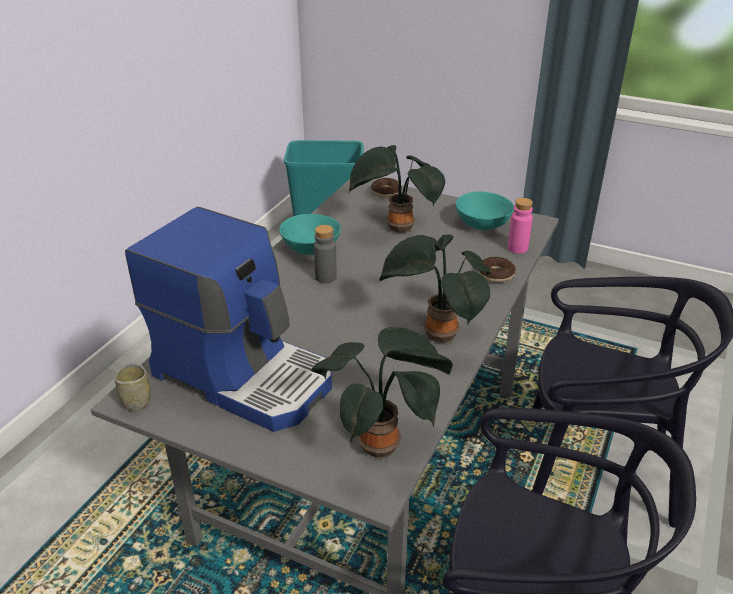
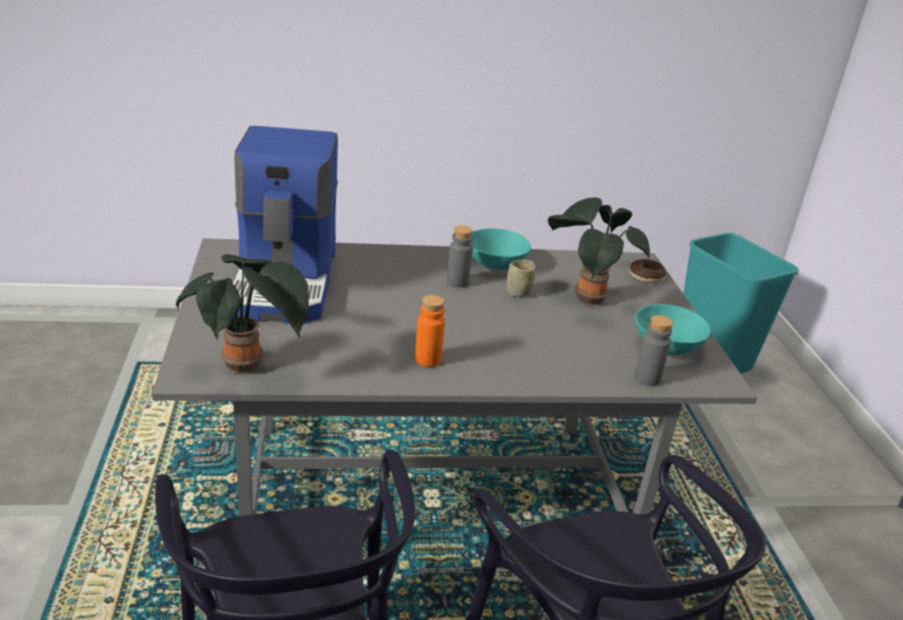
camera: 55 degrees right, 5 degrees down
(137, 402) = (221, 251): cup -> cup (518, 292)
(436, 335) = (427, 359): potted plant -> orange bottle
(496, 275) = (574, 374): donut -> none
(517, 248) = (647, 378): pink bottle -> grey bottle

